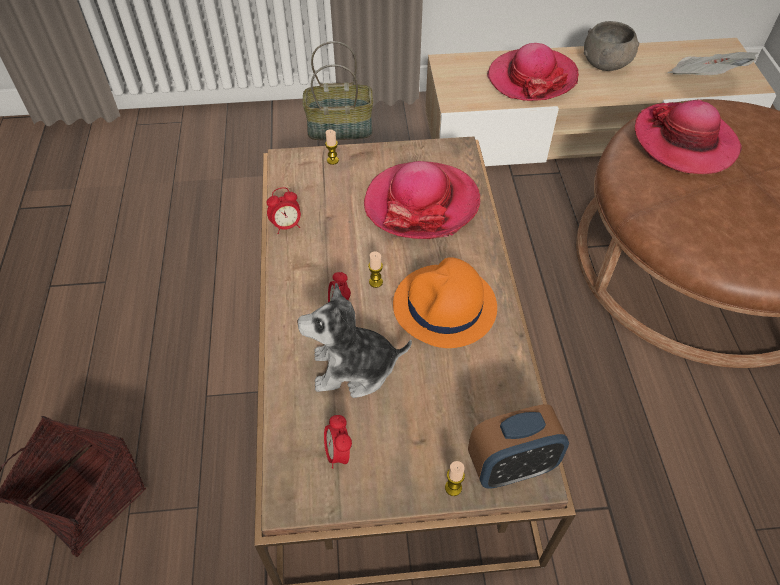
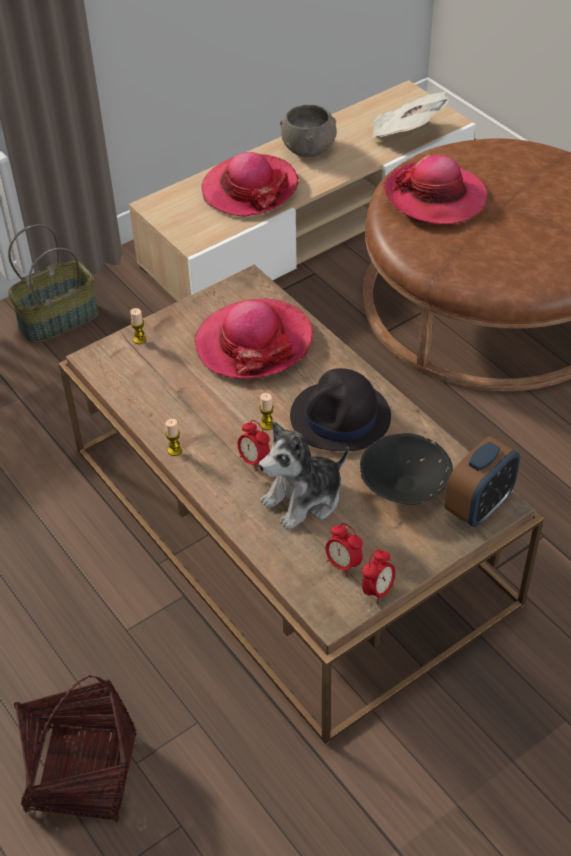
camera: 30 degrees left, 5 degrees down
(286, 226) = (146, 415): alarm clock -> alarm clock (377, 590)
(444, 307) = (340, 418): orange hat -> black hat
(453, 487) = (448, 542): candle -> candle (175, 450)
(456, 402) = (405, 483): none -> black bowl

